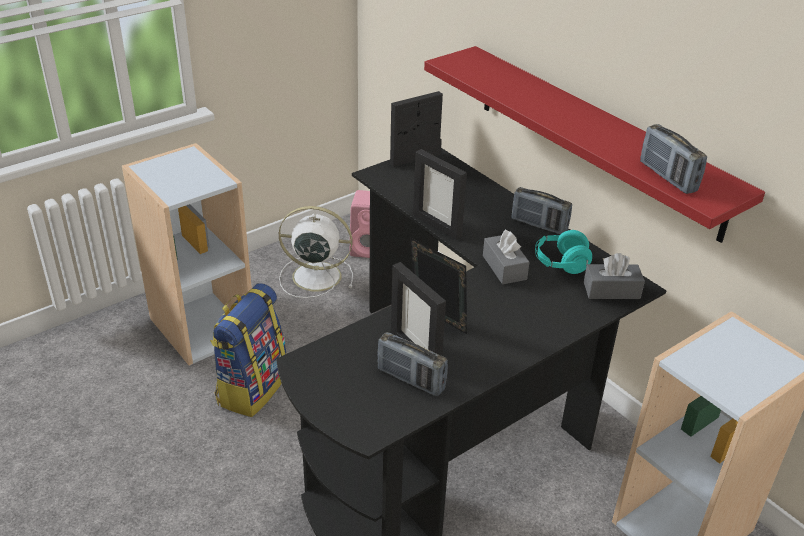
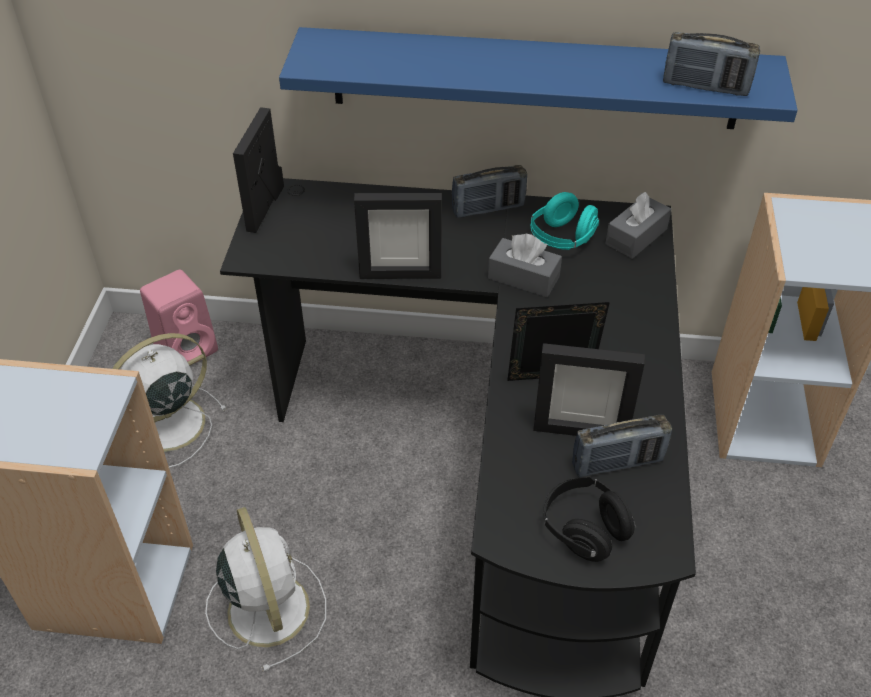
camera: 45 degrees left, 10 degrees up
(252, 387) = (267, 606): backpack -> white fan
(343, 392) = (584, 530): none -> black headphones
(595, 139) = (534, 78): red shelf -> blue shelf

